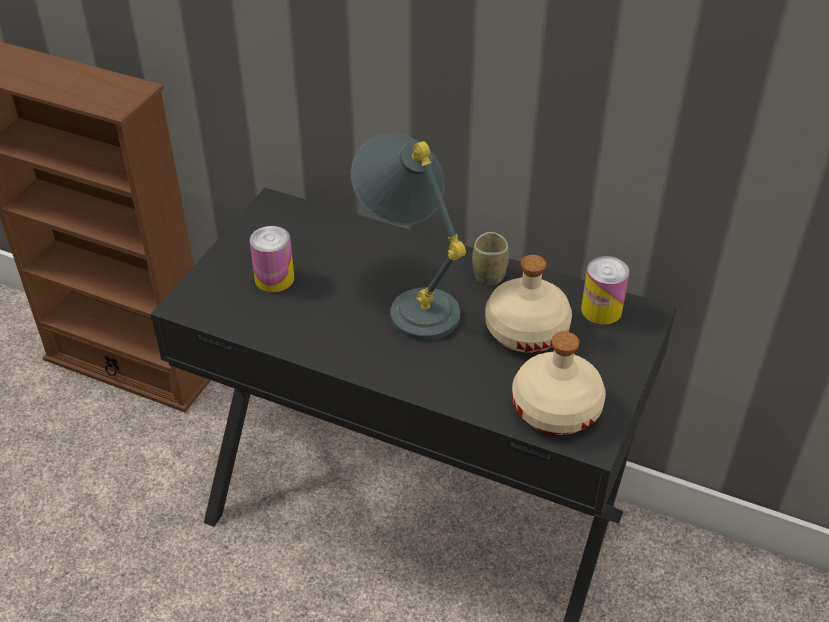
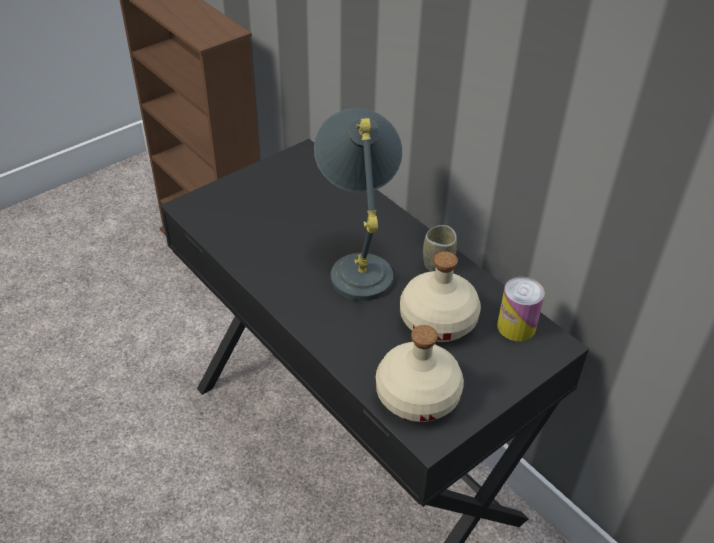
camera: 25 degrees right, 0 degrees up
(274, 278) = (266, 209): can -> none

